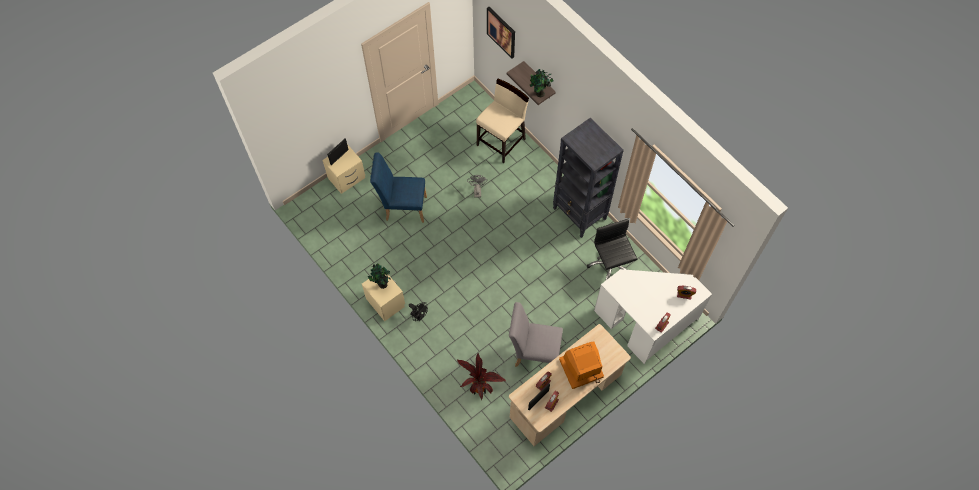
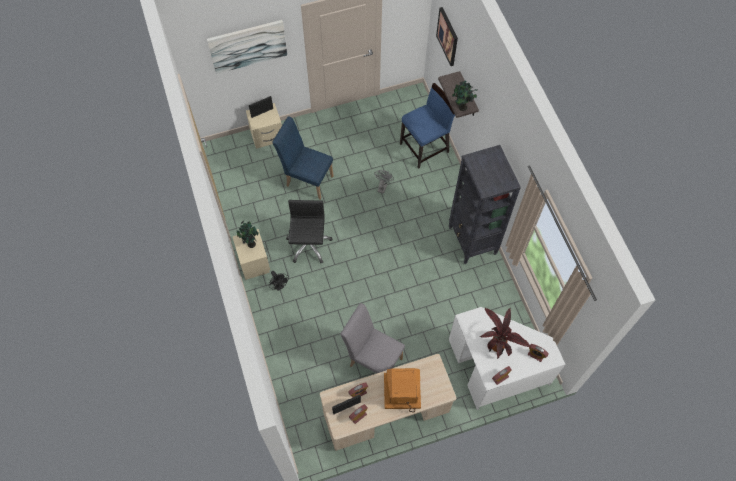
camera: 20 degrees right, 0 degrees up
(319, 97) = (248, 46): none -> picture
(480, 387) = (308, 374): potted plant -> potted plant (498, 346)
(501, 142) = (425, 148): beige chair -> blue chair
(610, 266) = (482, 301): black office chair -> black office chair (308, 245)

